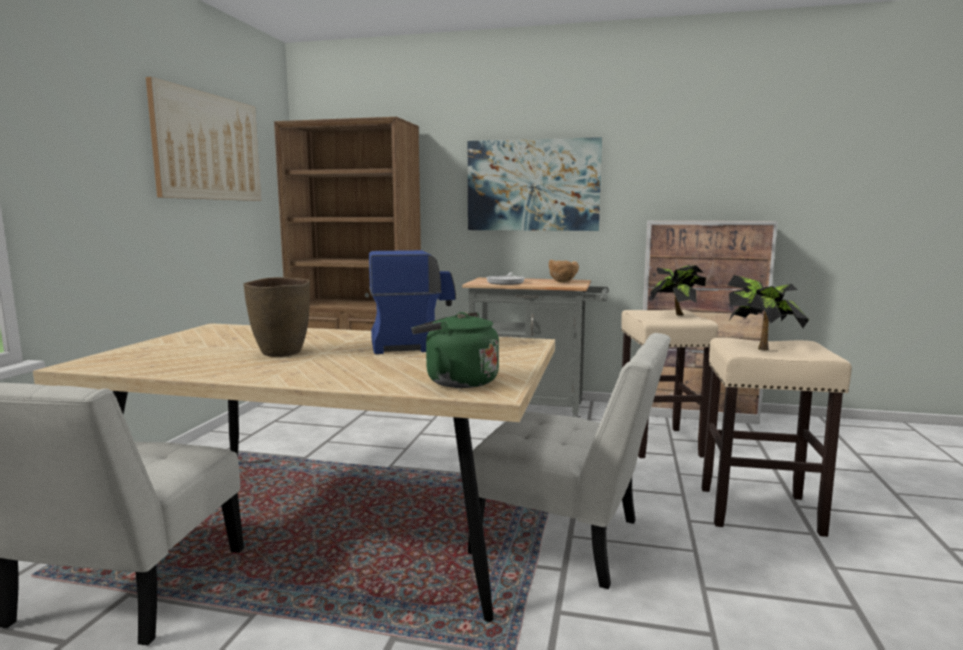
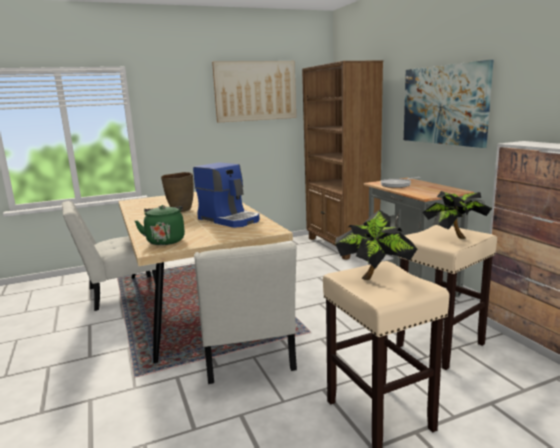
camera: 55 degrees right, 5 degrees up
(562, 282) = (438, 190): brown bowl -> none

